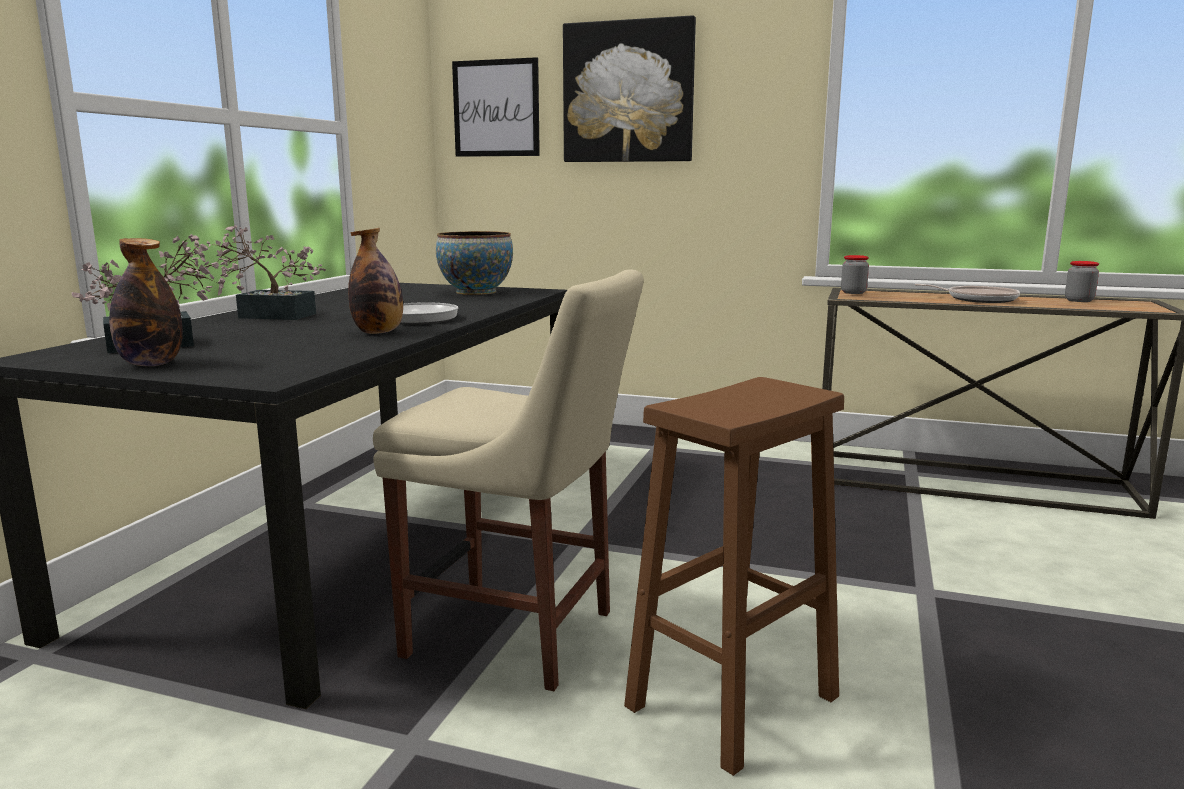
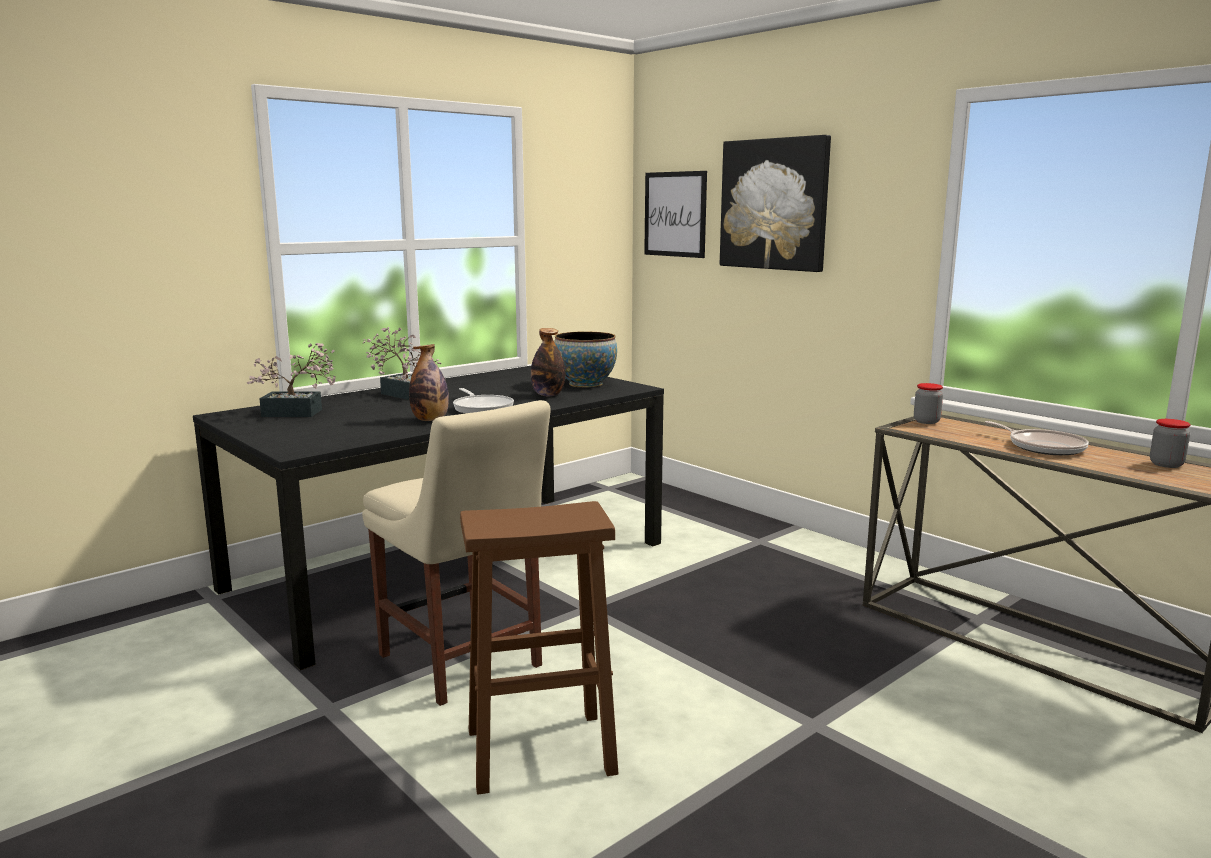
camera: 30 degrees right, 0 degrees up
(151, 364) = (264, 429): bottle -> bottle (548, 395)

